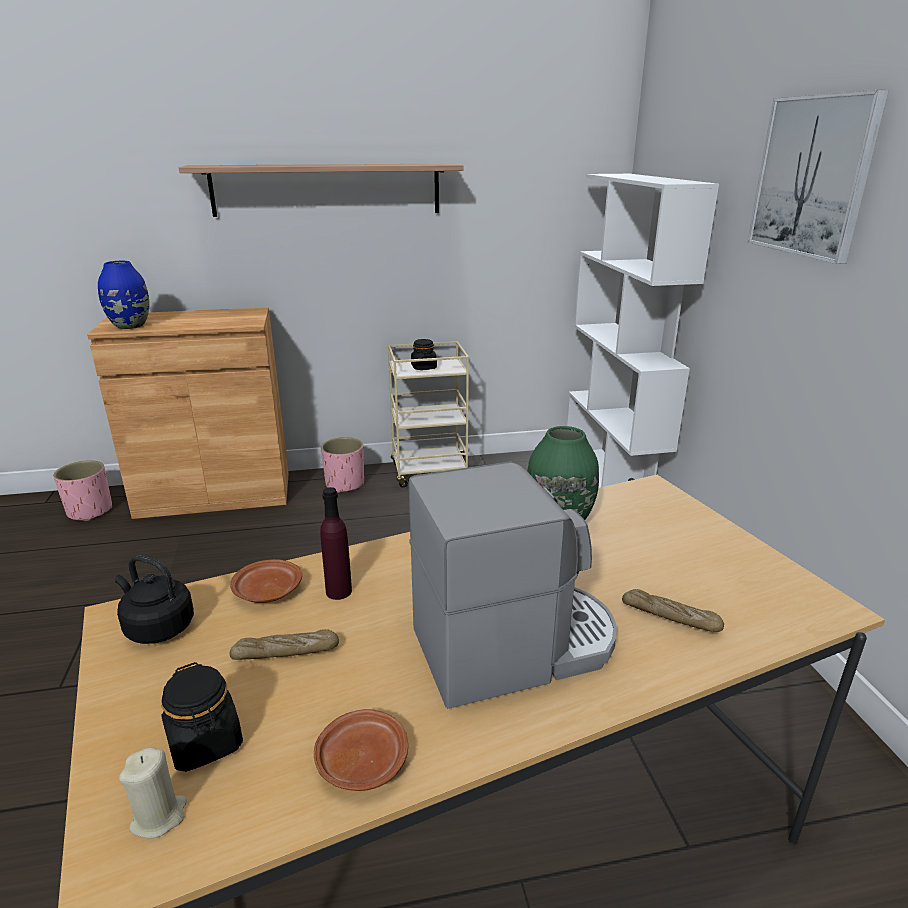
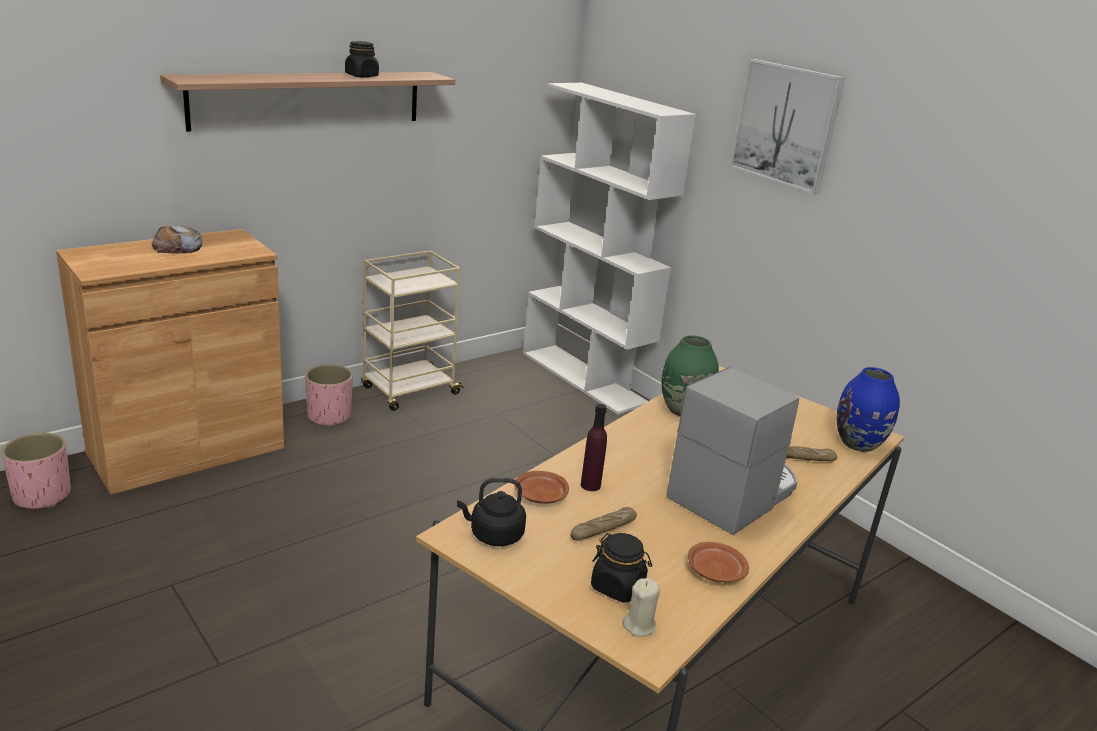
camera: 30 degrees left, 0 degrees up
(130, 326) = (118, 265): blue vase -> blue vase (858, 444)
(196, 316) = (178, 247): none -> bread
(424, 367) = (410, 282): black jar -> black jar (362, 76)

